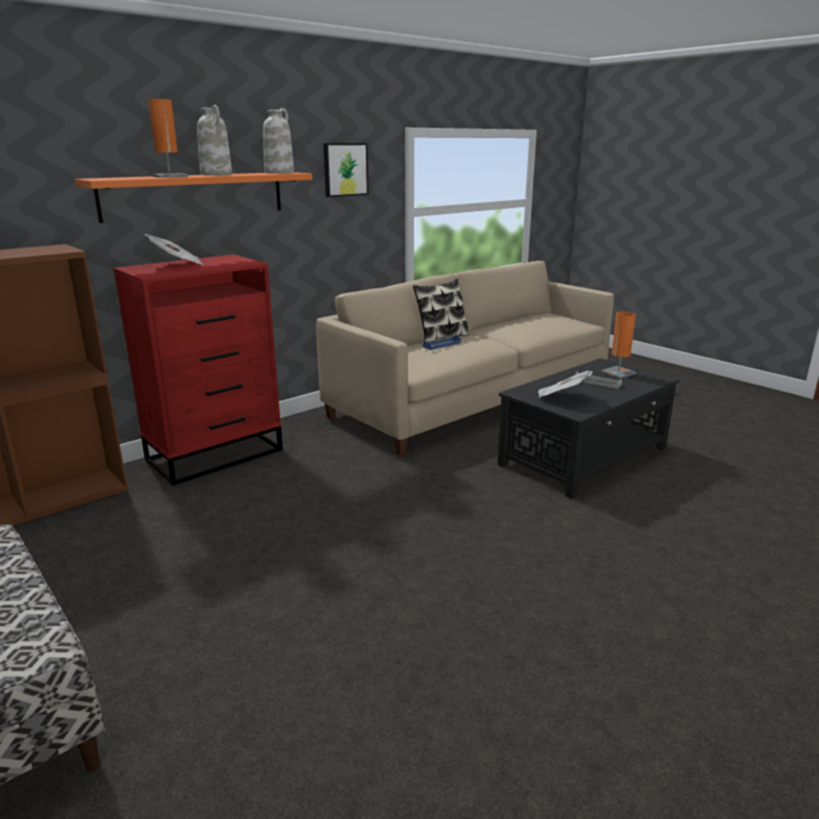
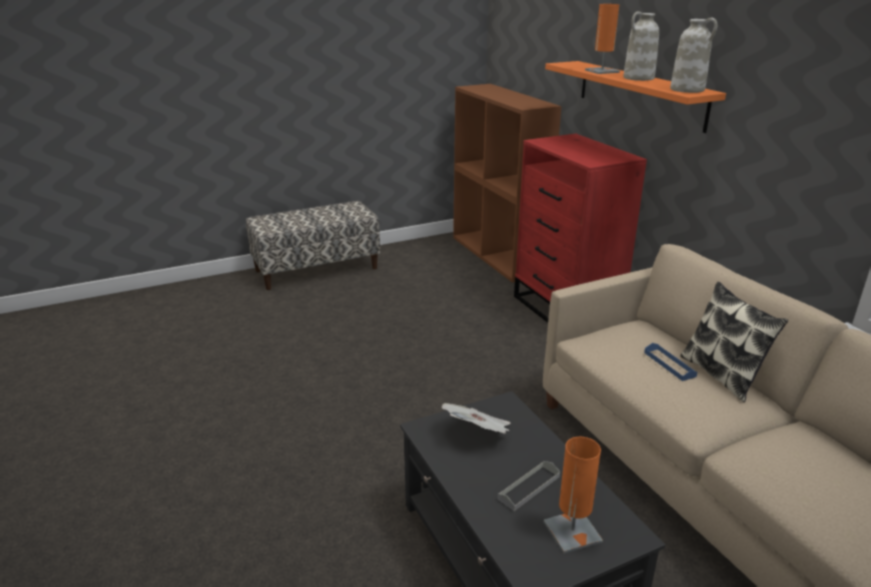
camera: 105 degrees right, 5 degrees up
(177, 264) = (584, 145): newspaper -> none
(345, 169) = (798, 107): picture -> none

